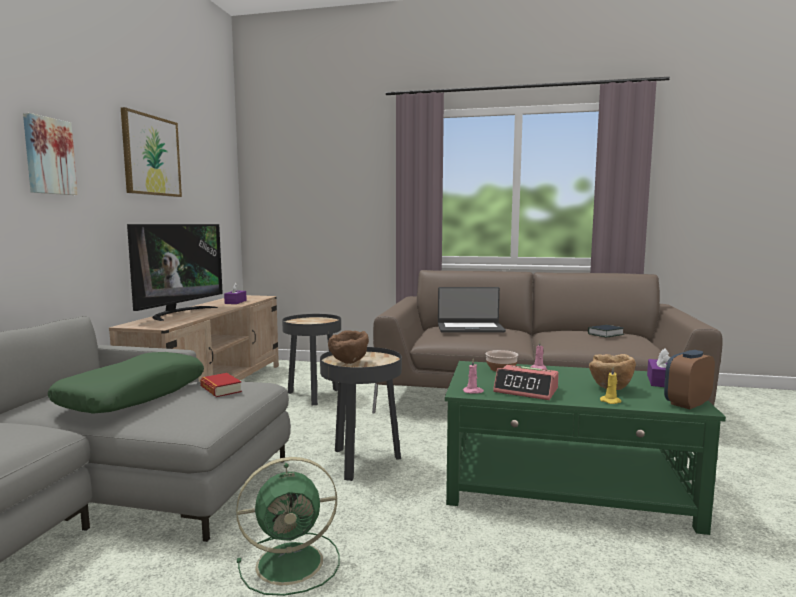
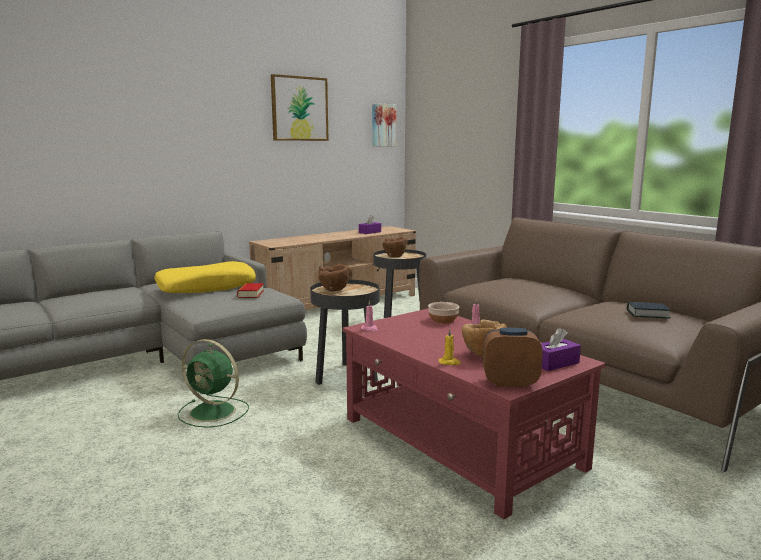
camera: 40 degrees right, 5 degrees up
(48, 156) = (207, 119): picture -> picture (383, 125)
(133, 395) = (206, 287): green pillow -> yellow pillow
(179, 313) = (310, 236): television -> none
(307, 322) = (394, 257): none -> brown bowl
(470, 328) = (519, 283): laptop -> none
(526, 390) = (409, 338): alarm clock -> none
(566, 486) = (459, 443): green coffee table -> red coffee table

